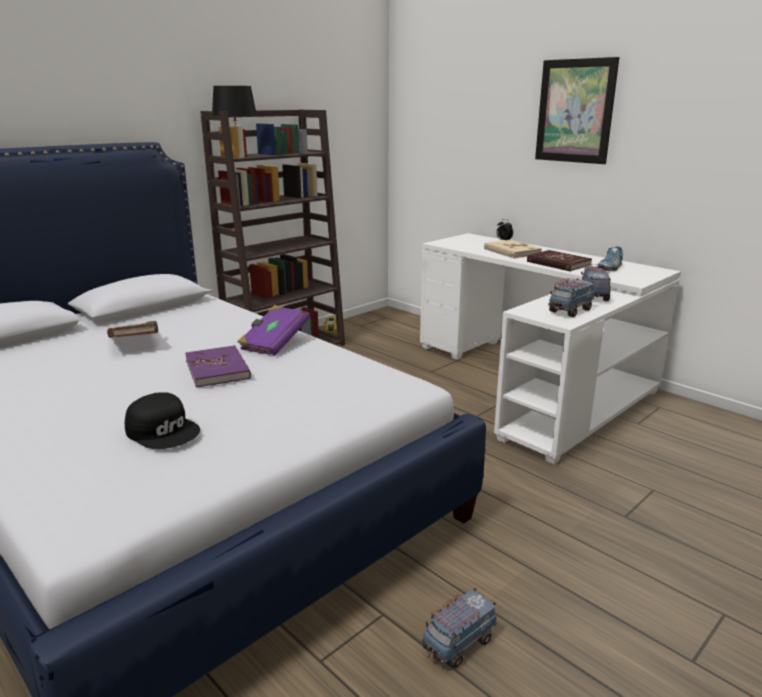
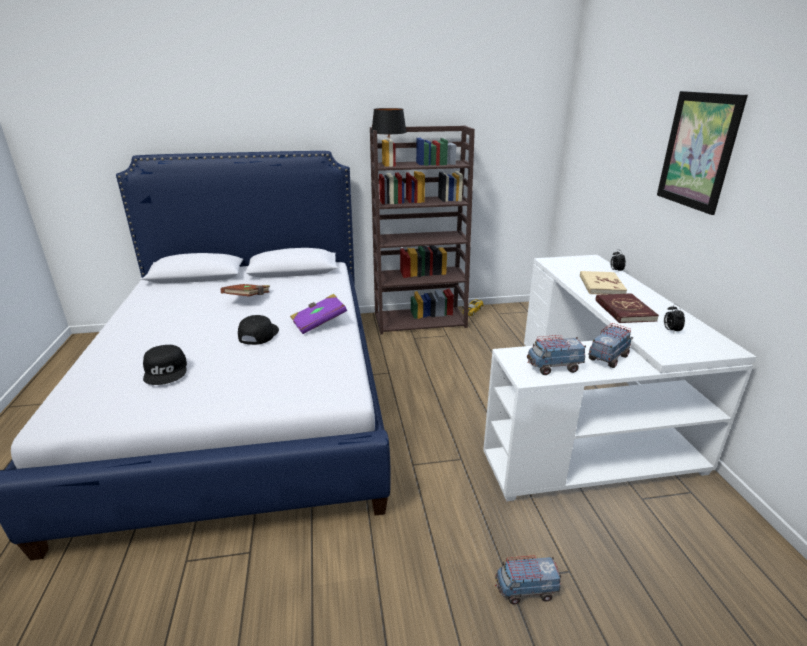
camera: 35 degrees right, 5 degrees up
(218, 369) = (258, 334): purple book -> black cap
(458, 644) = (264, 603): toy truck -> toy truck (526, 589)
(609, 268) = (670, 330): shoe -> alarm clock

